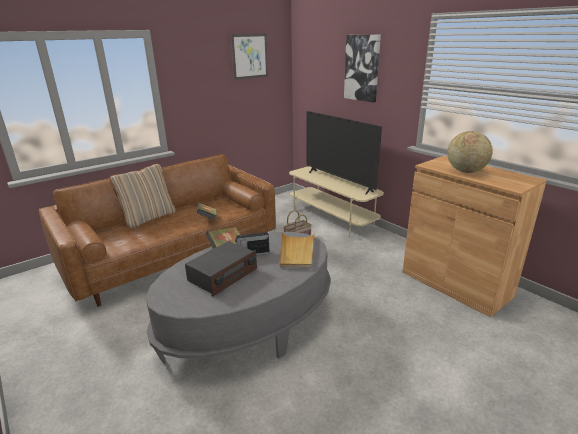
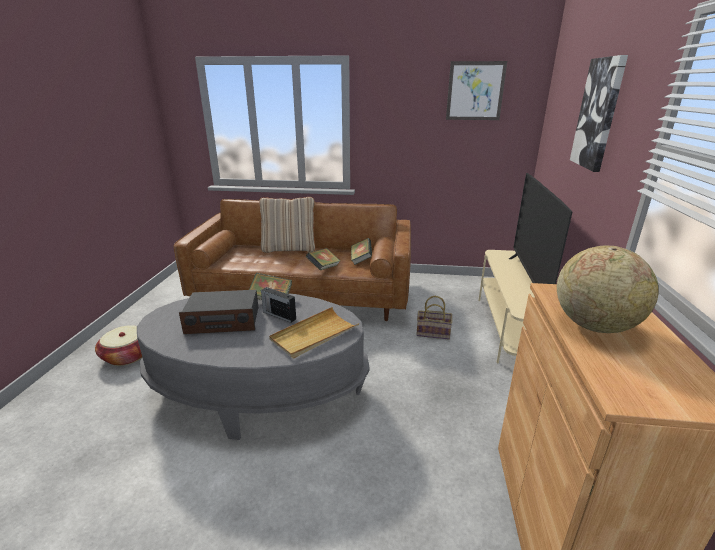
camera: 45 degrees right, 0 degrees up
(86, 377) = (127, 356): none -> basket
(222, 205) = (361, 260): none -> book

